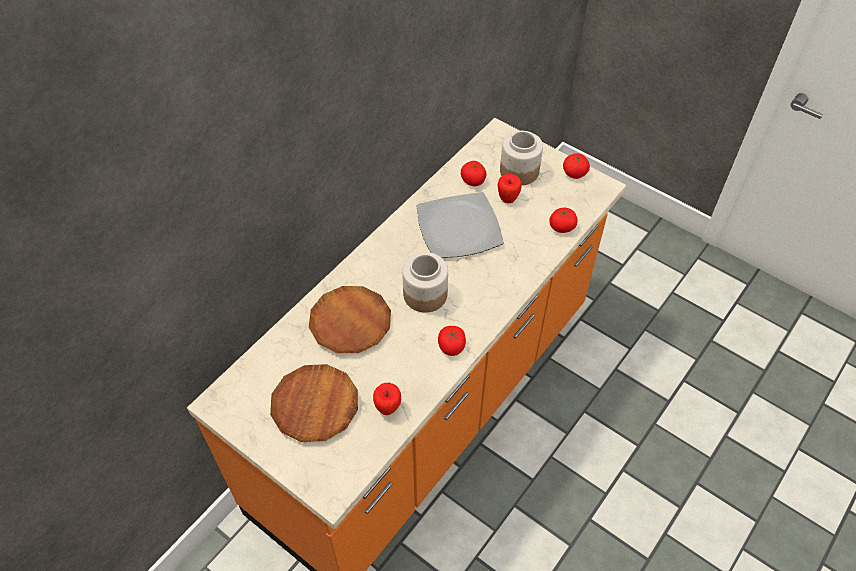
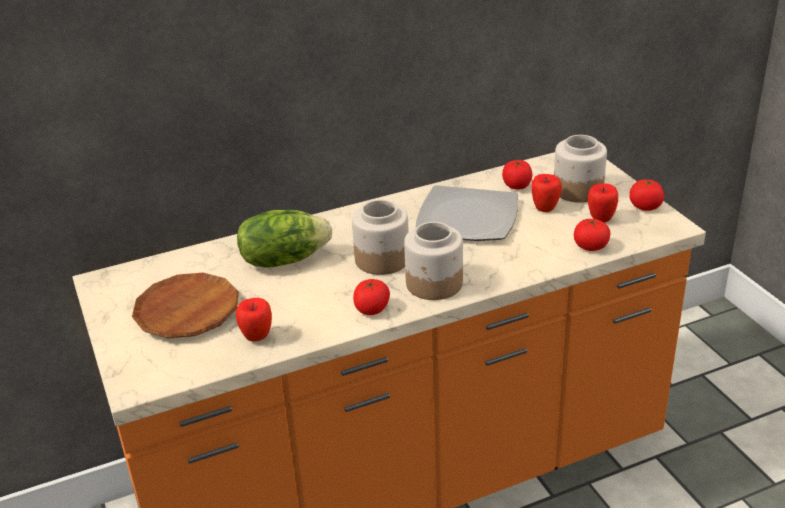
camera: 30 degrees right, 20 degrees down
(350, 323) = (283, 259): brown plate -> lettuce
(479, 305) = (434, 284): none -> jar
(552, 196) = (601, 218): none -> apple

